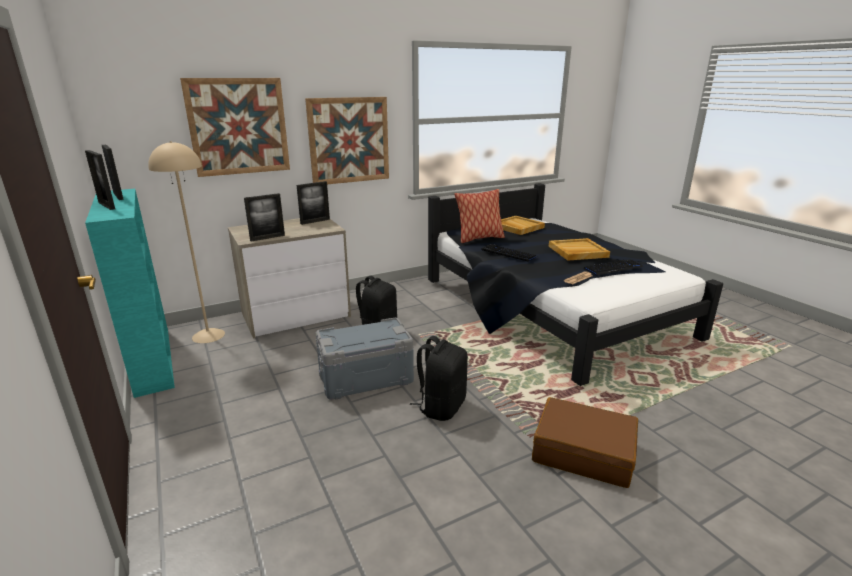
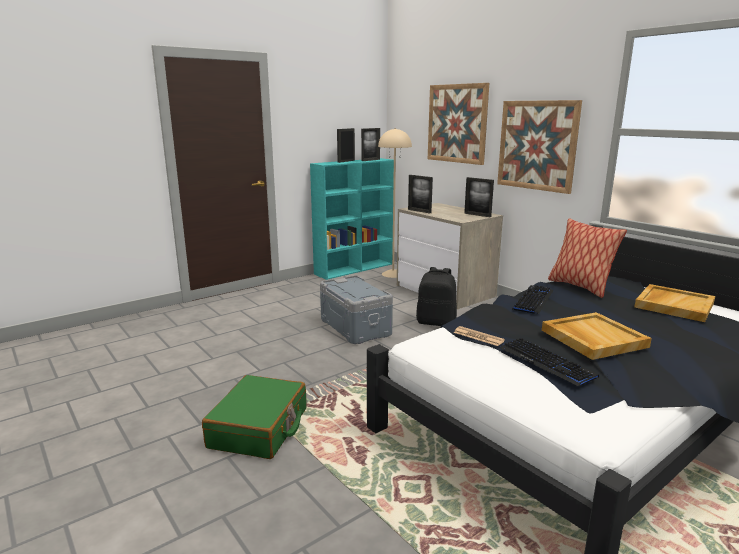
camera: 80 degrees right, 5 degrees down
(441, 406) = (321, 359): black backpack -> none
(583, 452) = (259, 428): brown suitcase -> green suitcase

